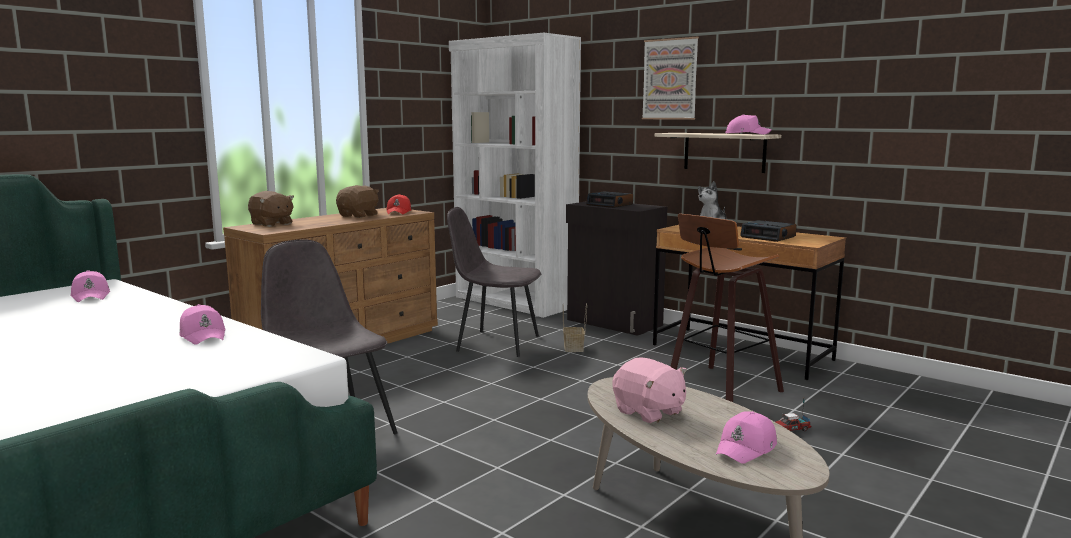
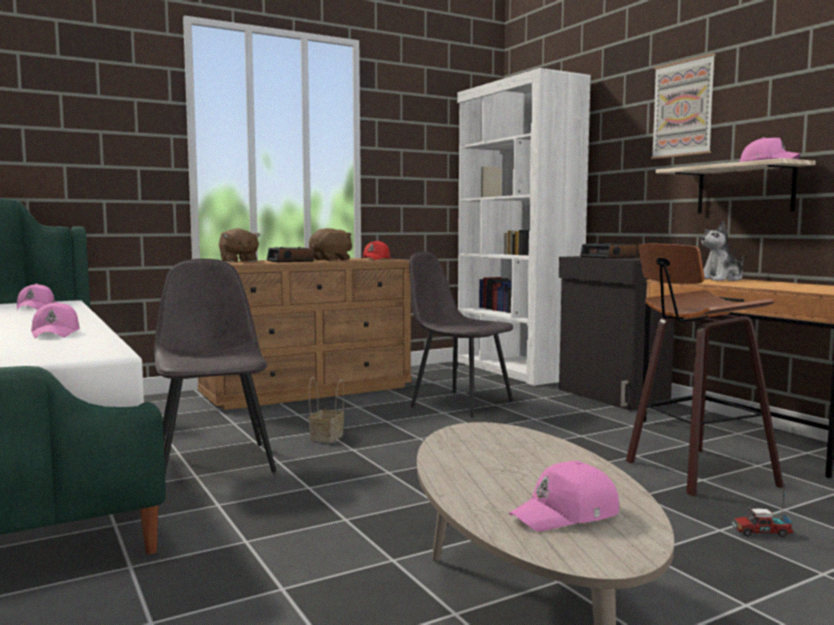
camera: 20 degrees right, 5 degrees down
(574, 348) = (542, 416): basket -> basket (327, 438)
(648, 412) = (480, 460): pink plush toy -> none
(768, 237) = (785, 287): alarm clock -> alarm clock (291, 261)

